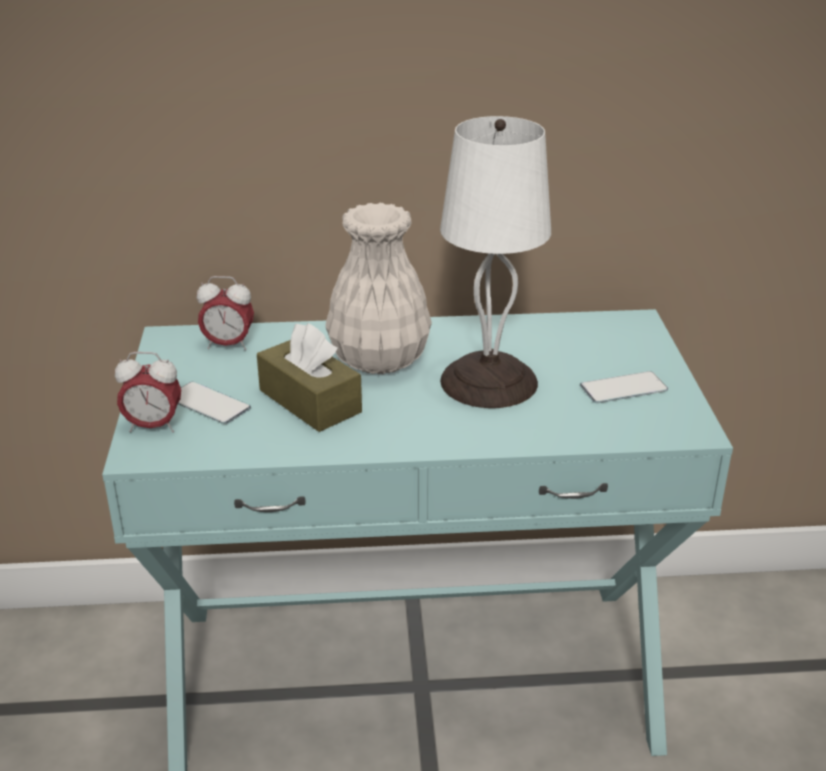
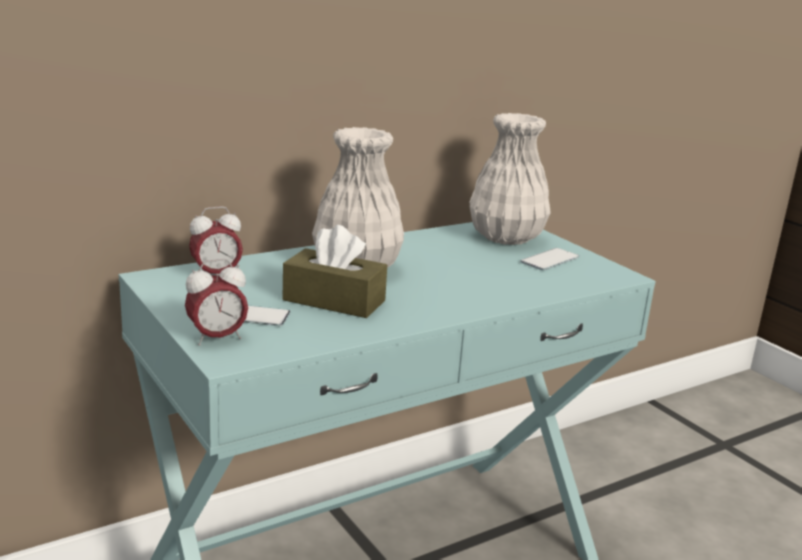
camera: 30 degrees left, 10 degrees down
(487, 382) = (455, 270): white table lamp -> none
(606, 344) = (507, 238): none -> white vase

